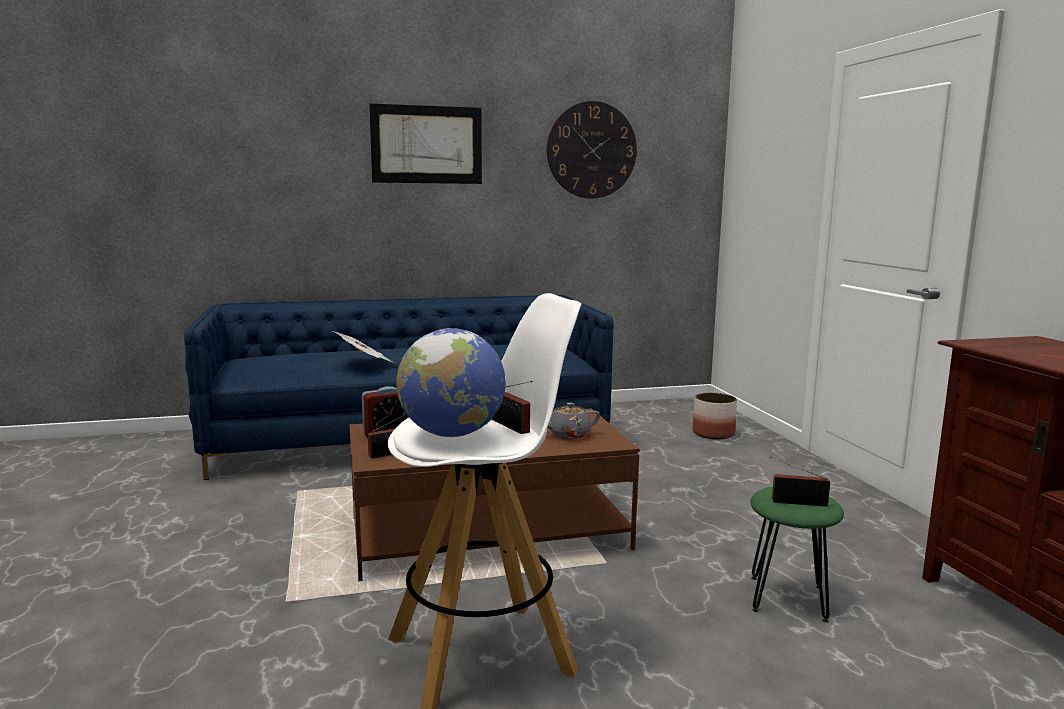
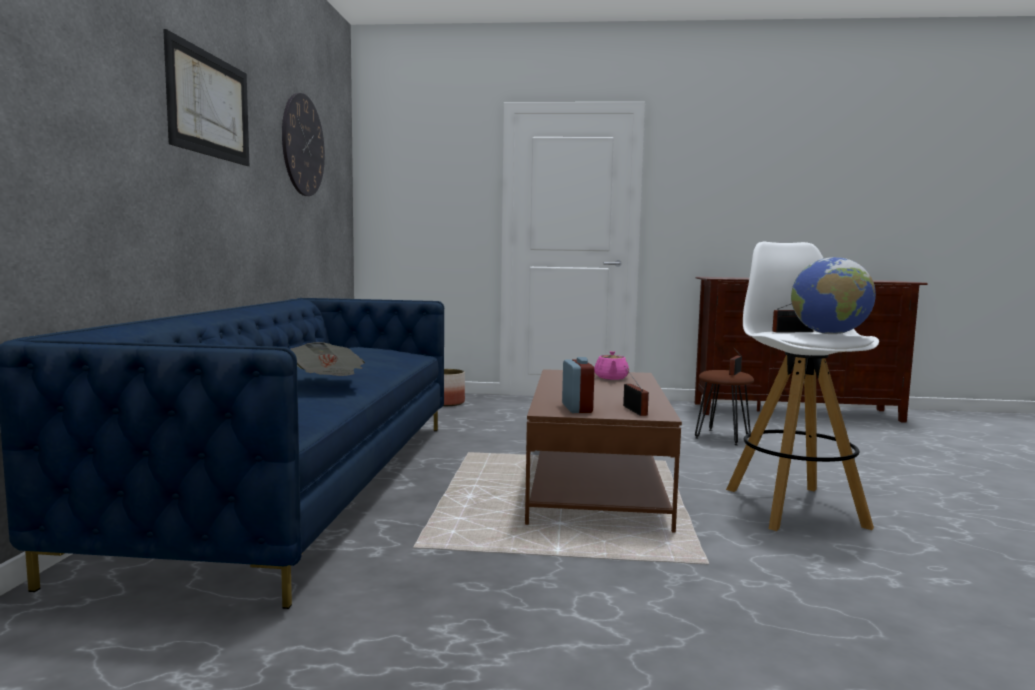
camera: 70 degrees left, 5 degrees down
(568, 435) = (611, 378): grey teapot -> pink teapot
(787, 598) = (722, 437): green stool -> brown stool

